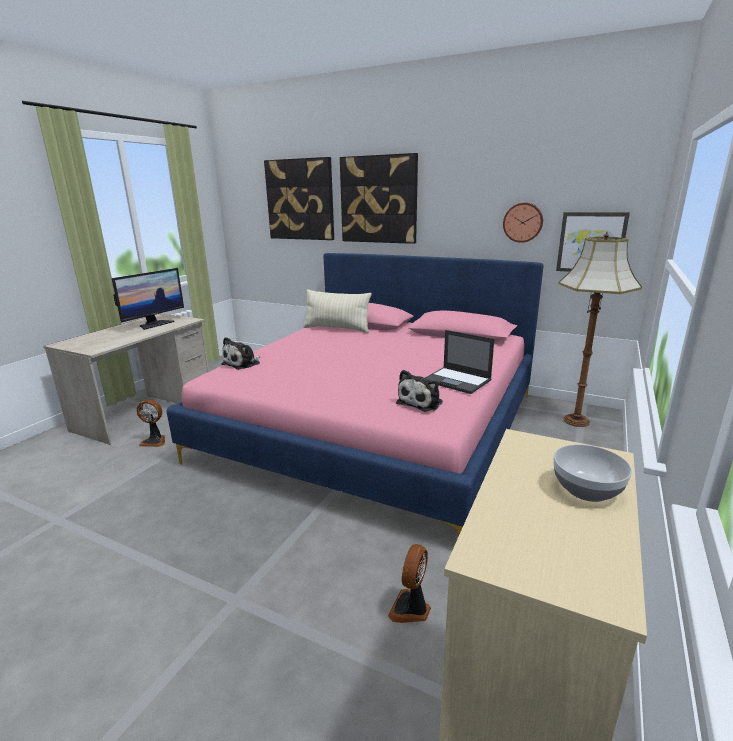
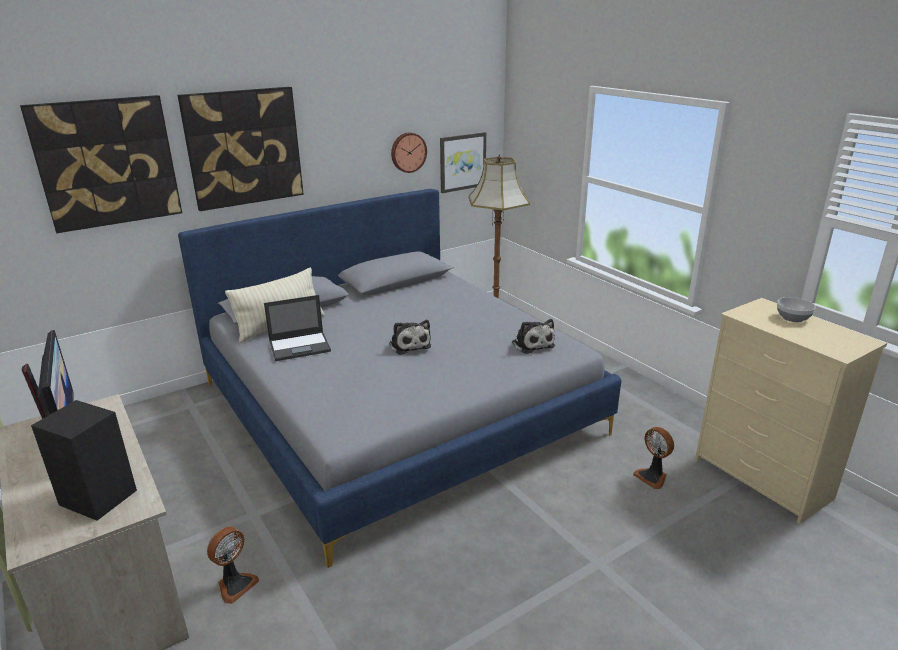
camera: 60 degrees left, 5 degrees up
(101, 342) = (99, 498): none -> black speaker
(243, 363) = (322, 405): plush toy -> plush toy (409, 345)
(375, 426) = (396, 407): pink bed -> grey bed
(457, 380) = (506, 317): laptop -> laptop (300, 346)

